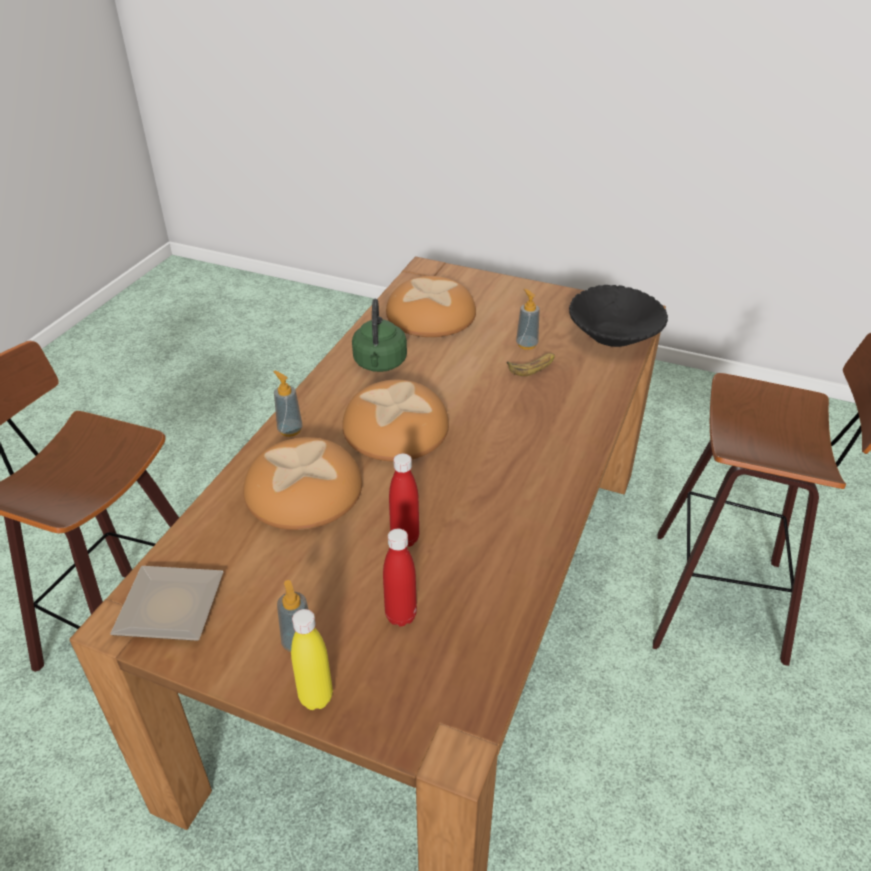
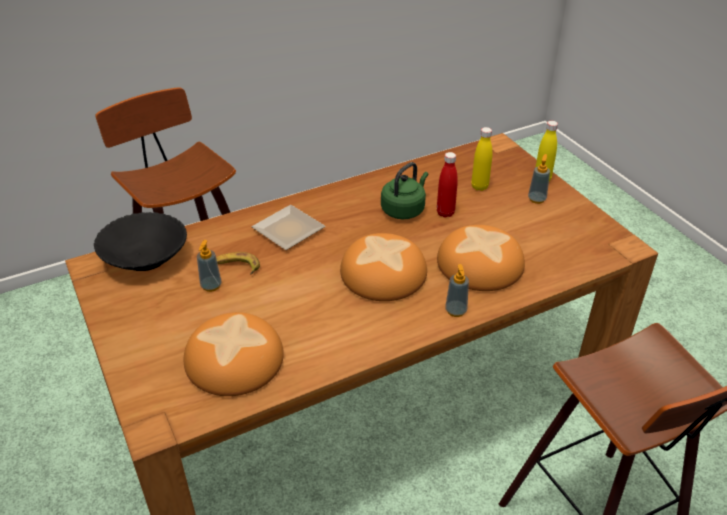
camera: 140 degrees left, 0 degrees up
(172, 609) = (595, 239): plate -> plate (288, 228)
(380, 364) = (336, 331): green kettle -> green kettle (404, 209)
(401, 616) = (479, 186): red bottle -> yellow bottle

